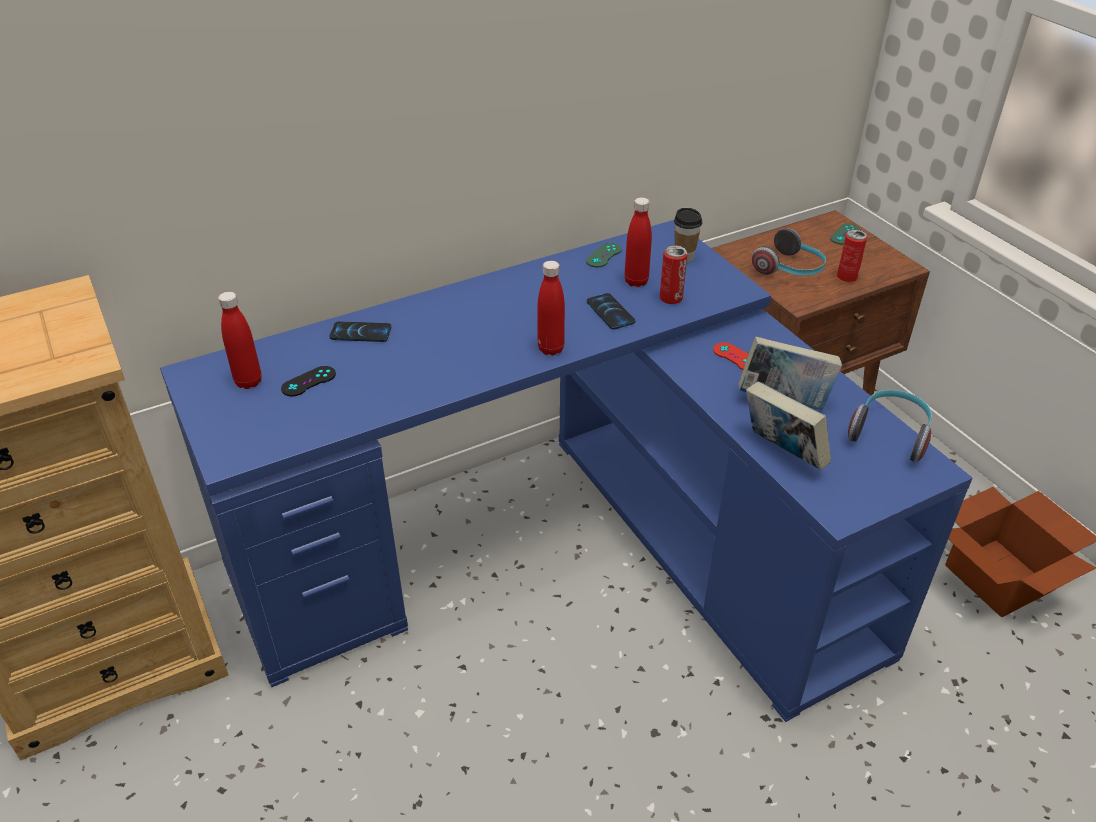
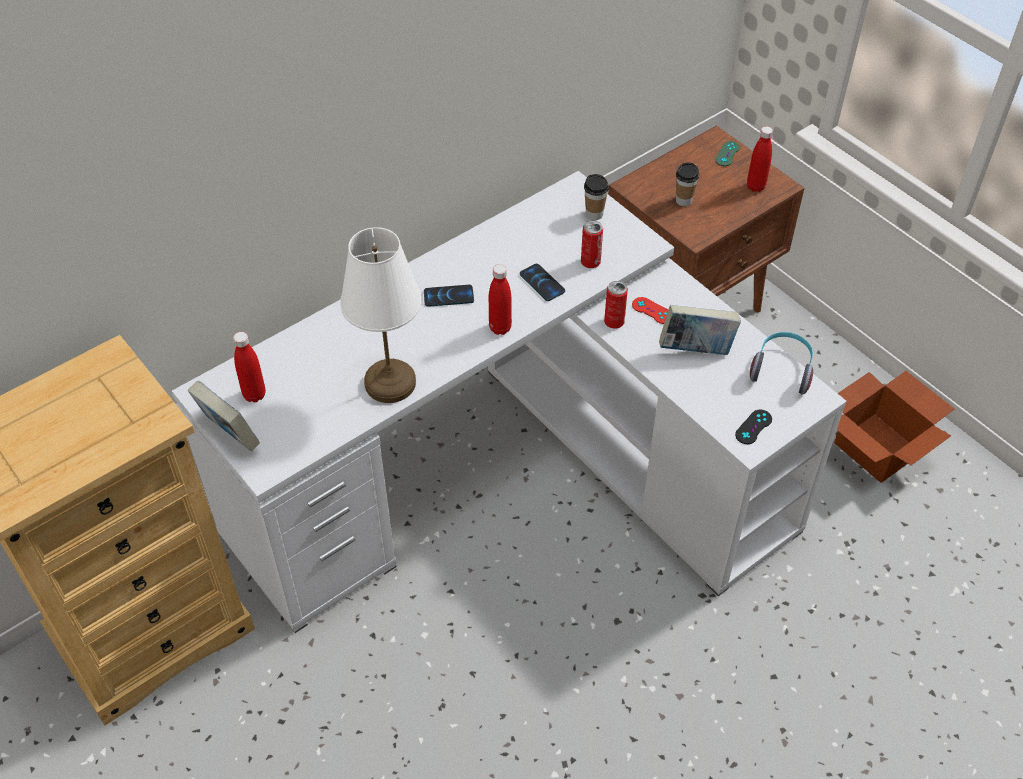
camera: 10 degrees left, 10 degrees up
(308, 381) = (305, 388): black game controller -> black game controller (753, 427)
(360, 333) = (333, 332): phone -> phone (448, 296)
(408, 388) = (391, 383): none -> white table lamp
(568, 547) = (516, 471): blue desk -> white desk
(604, 255) = (524, 220): green game controller -> none
(636, 281) = (557, 247): red bottle -> red bottle (755, 187)
(782, 452) = (700, 398): book -> book (229, 435)
(790, 269) = (683, 201): headphones -> cup
(847, 277) = (733, 203): can -> can (614, 322)

